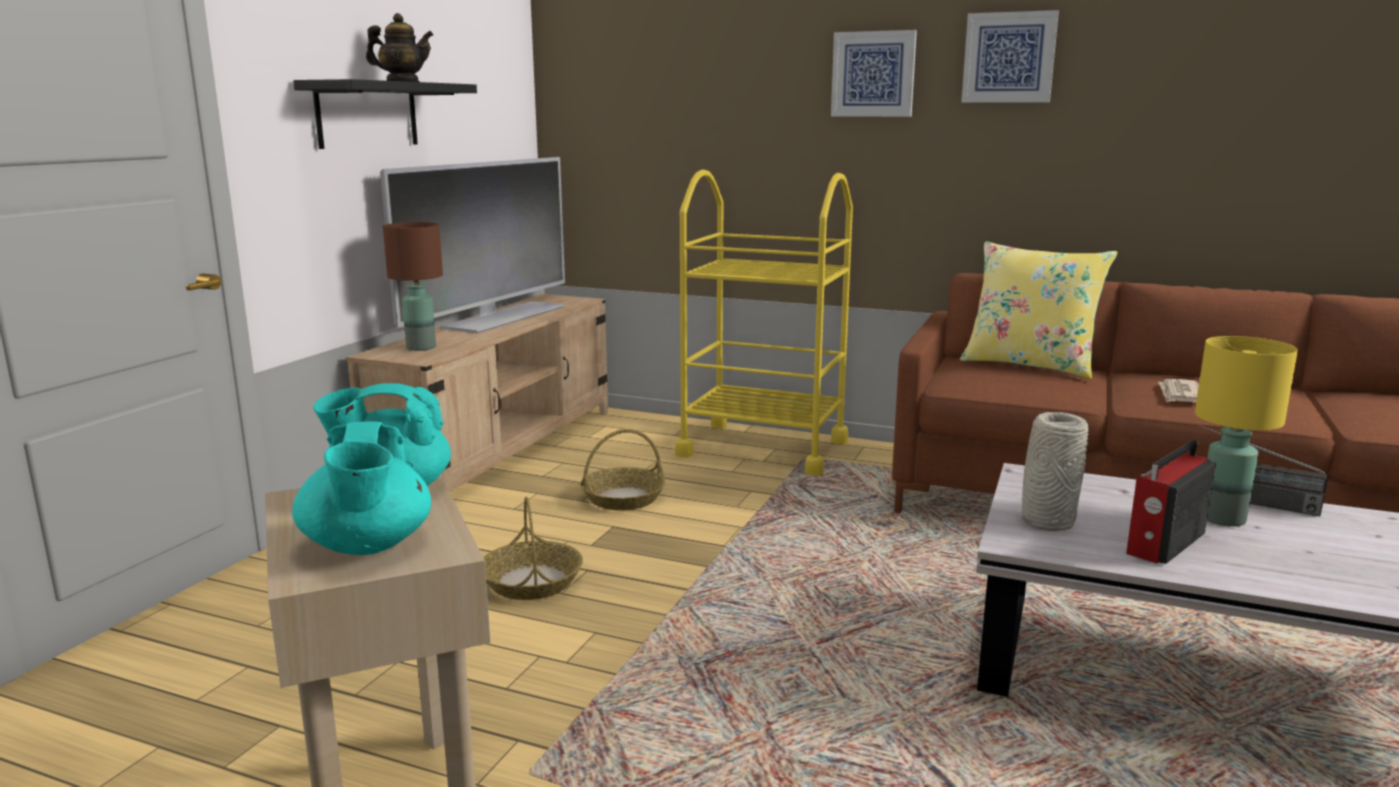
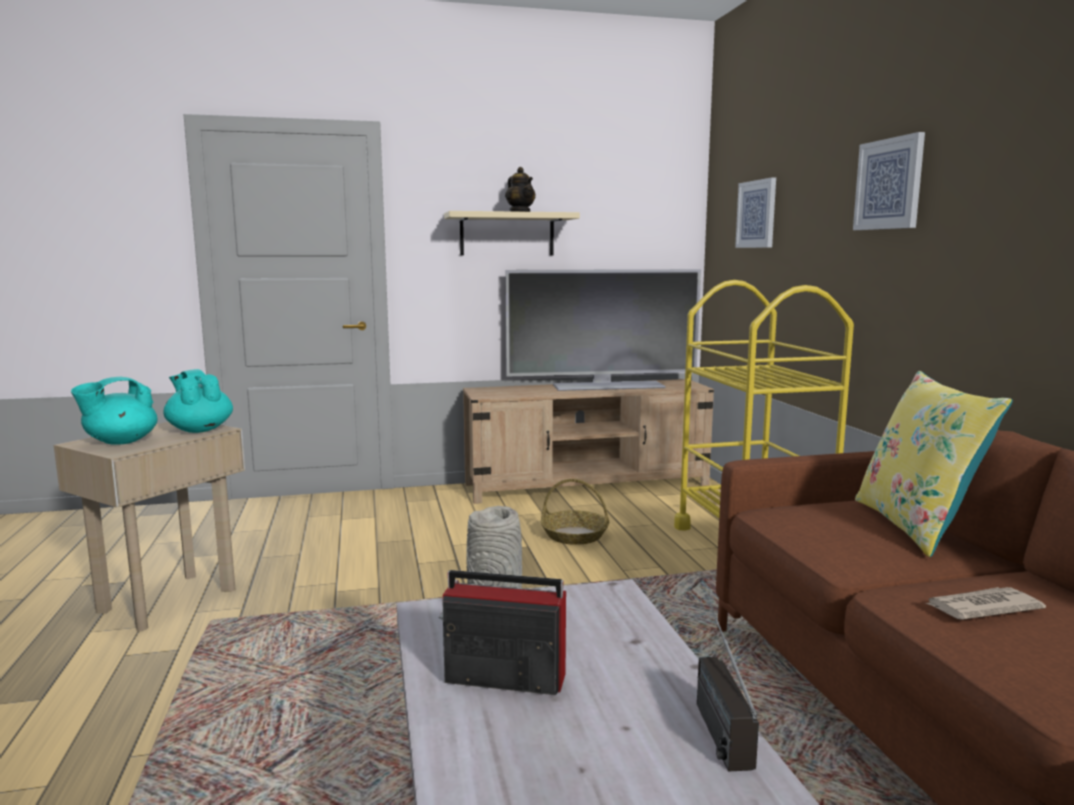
camera: 55 degrees right, 5 degrees down
(367, 114) = (507, 234): black shelf -> beige shelf
(421, 348) = (504, 391): brown table lamp -> none
(531, 581) = (421, 551): basket -> none
(1009, 58) = (1005, 151): picture -> picture (757, 214)
(1221, 519) = (621, 703): yellow table lamp -> none

